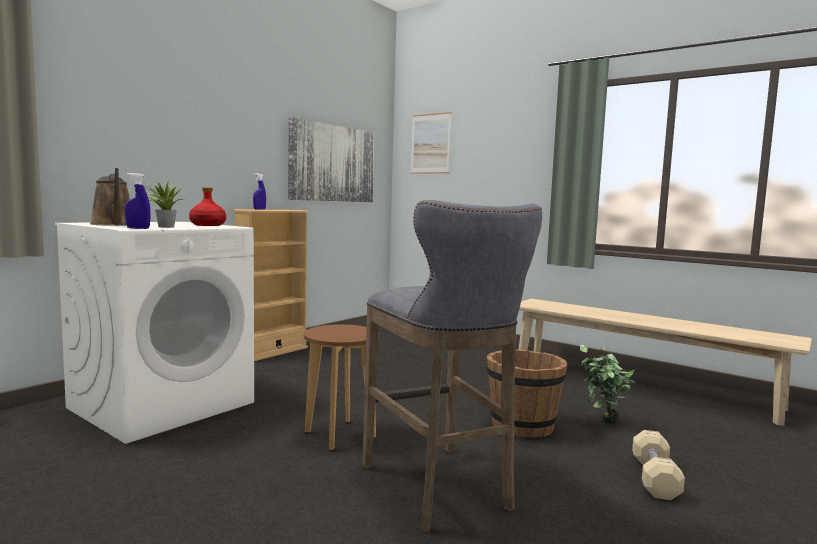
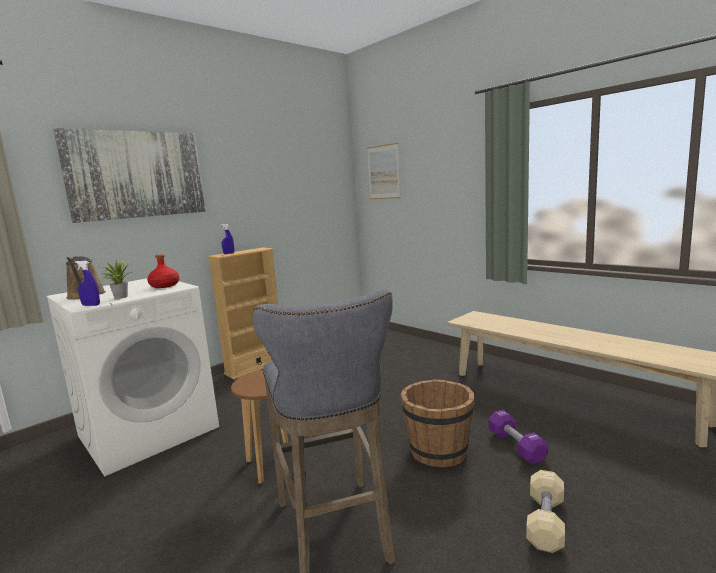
camera: 10 degrees right, 5 degrees up
(332, 163) = (297, 201): picture -> picture (137, 175)
(602, 423) = (516, 446): potted plant -> purple dumbbell

